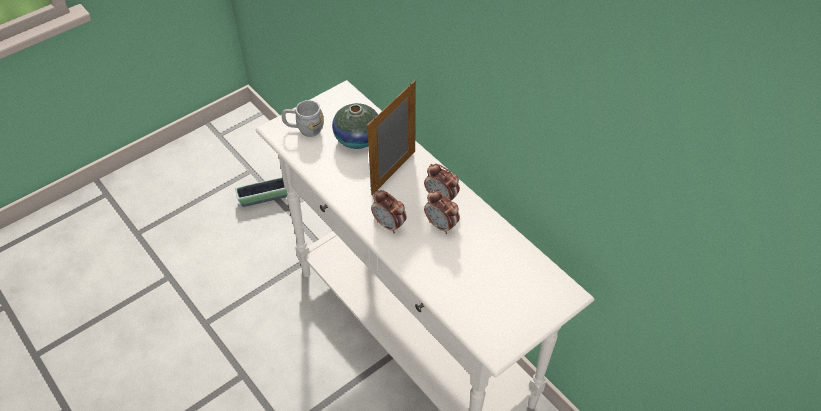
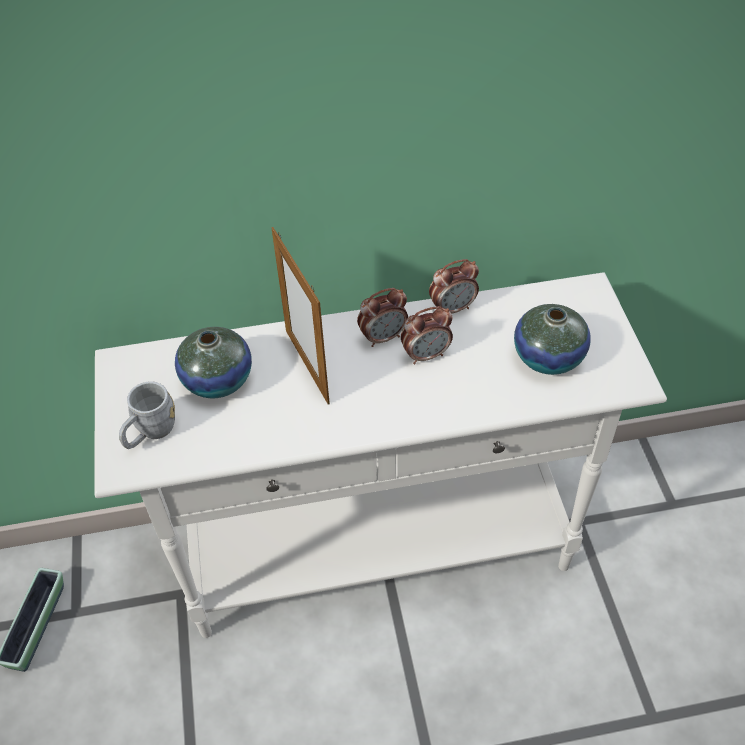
camera: 60 degrees left, 0 degrees up
(389, 225) = (391, 406): alarm clock -> alarm clock (453, 308)
(484, 291) = (548, 357): none -> vase

